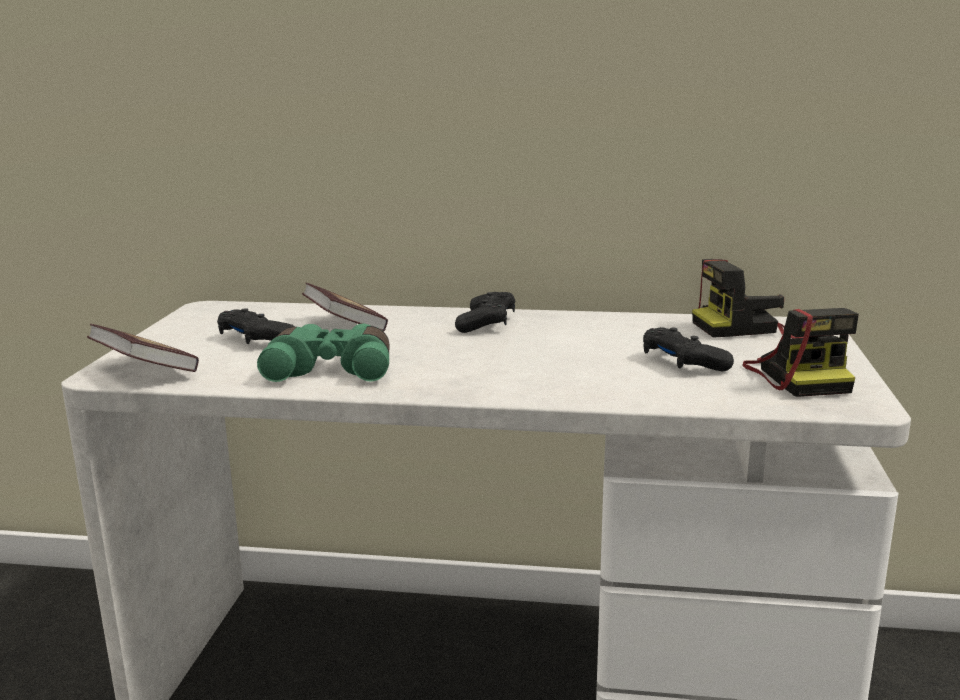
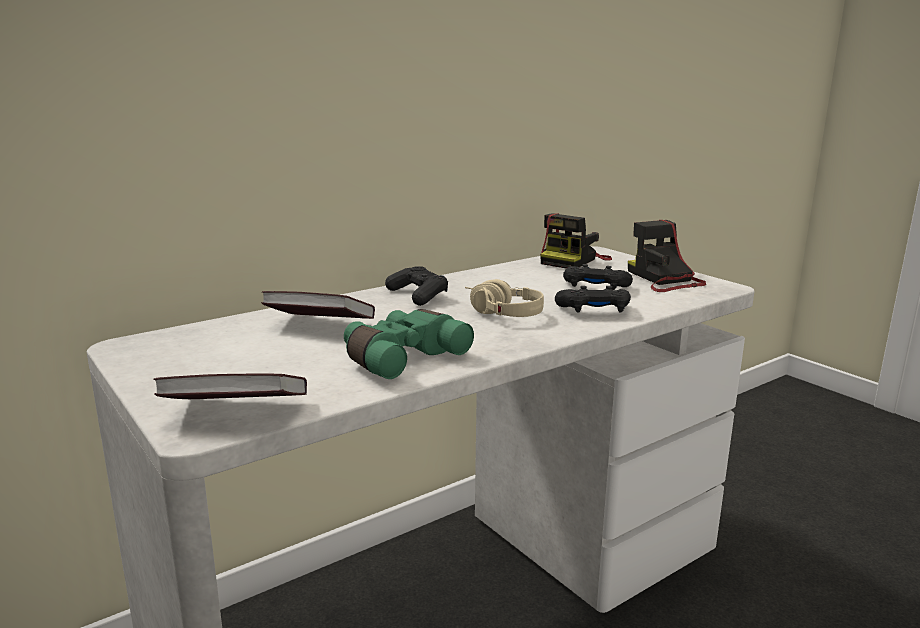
camera: 45 degrees left, 0 degrees up
(256, 339) = (266, 356): black game controller -> black game controller (594, 311)
(509, 358) = (498, 313): none -> beige headphones
(799, 377) = (664, 280): camera -> camera turned 150 degrees counterclockwise

